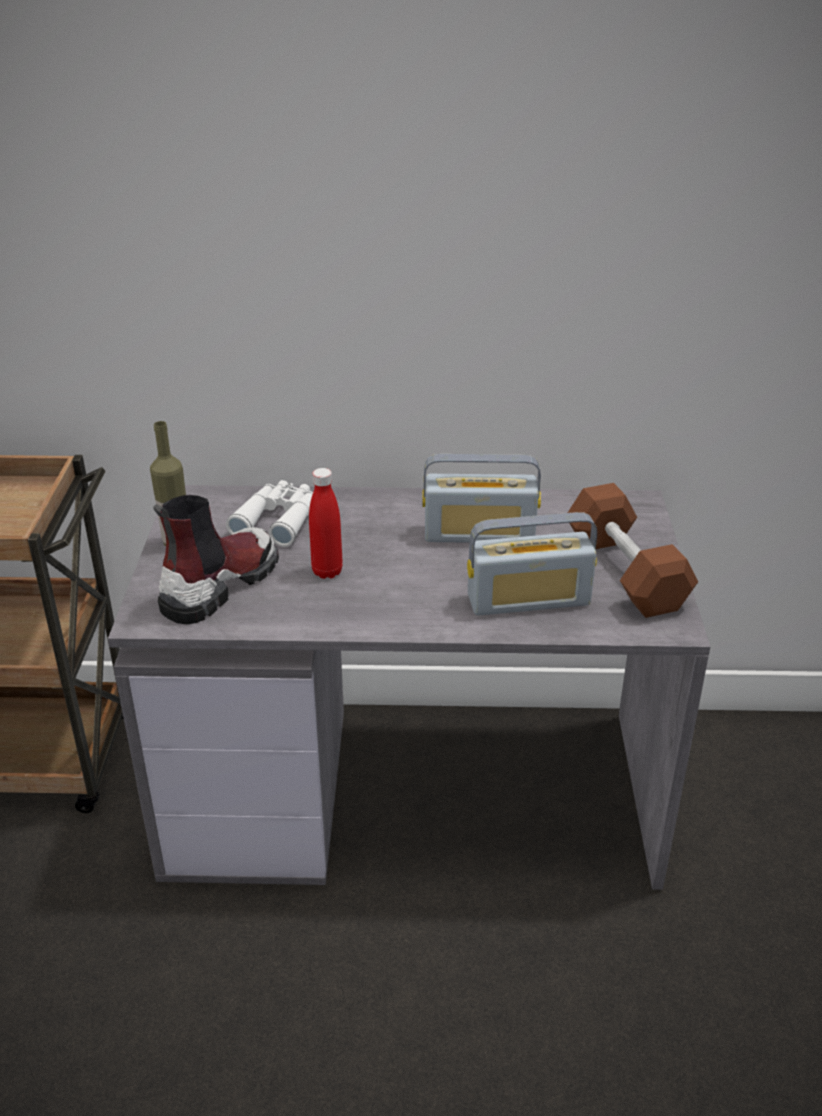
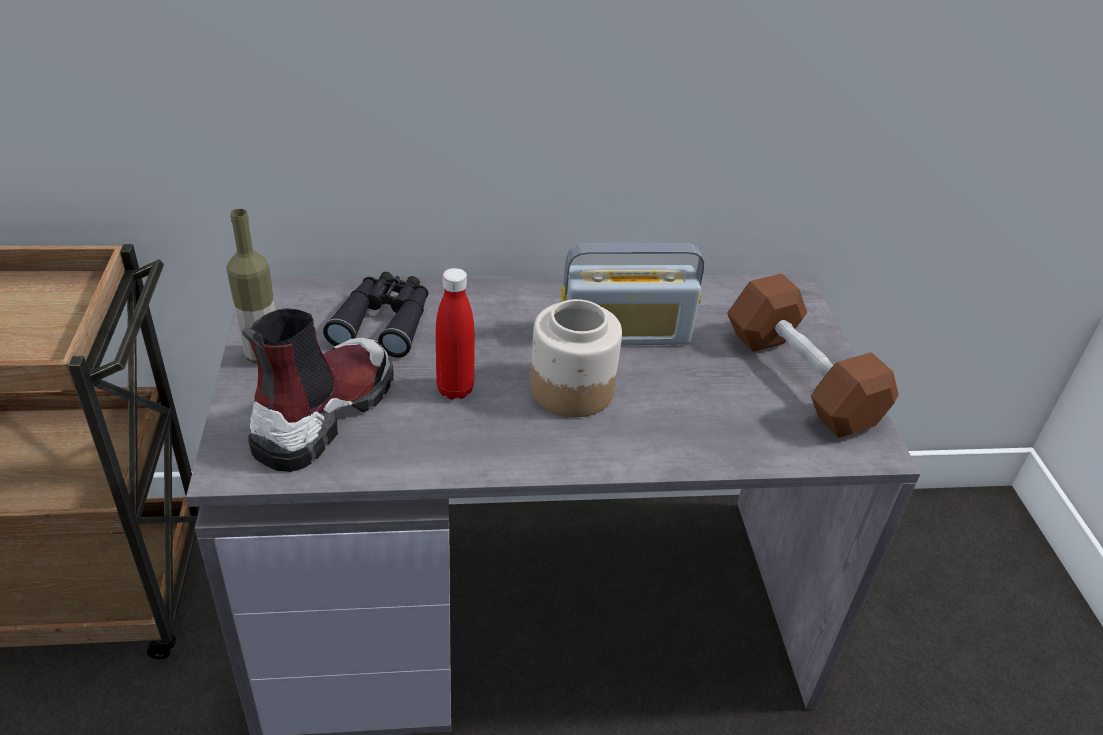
camera: 10 degrees left, 5 degrees up
(278, 520) = (384, 322): white binoculars -> black binoculars
(423, 574) = (570, 389): none -> jar
(528, 600) = (701, 420): radio -> none

